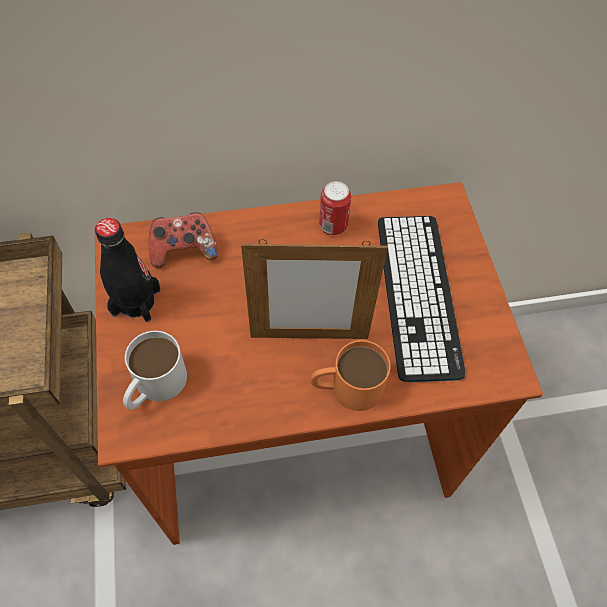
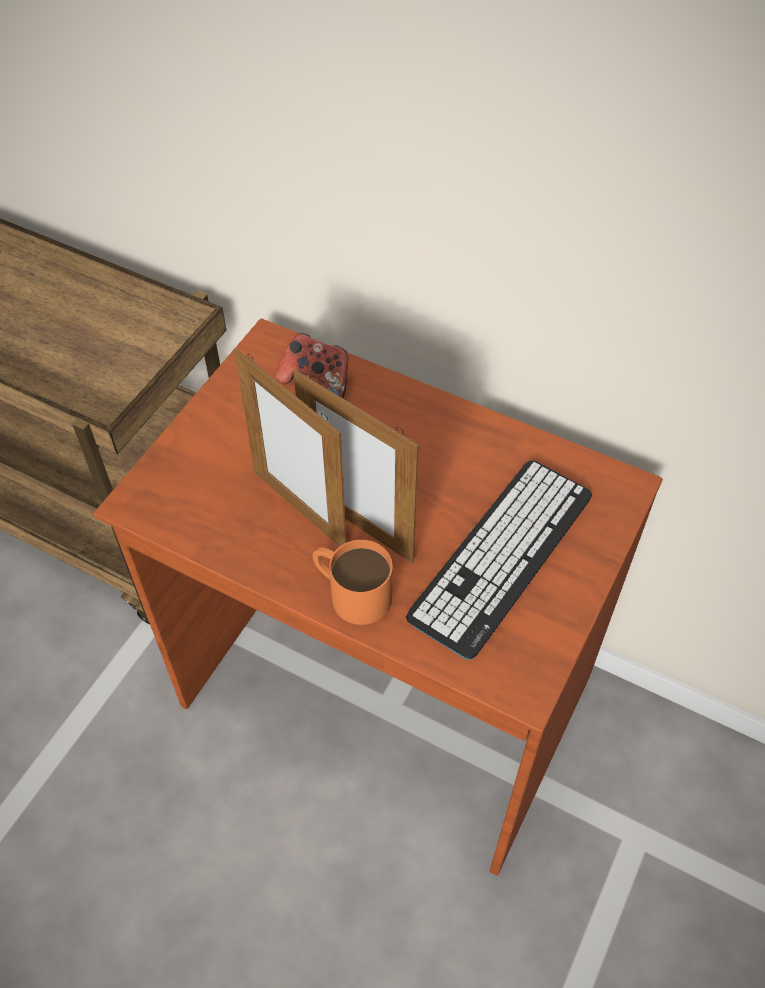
camera: 40 degrees right, 5 degrees down
(136, 302) = (237, 402): black bottle -> none
(154, 386) = (189, 480): white mug -> none
(258, 353) = (299, 510): none -> picture frame
(333, 226) = (478, 441): can -> none

